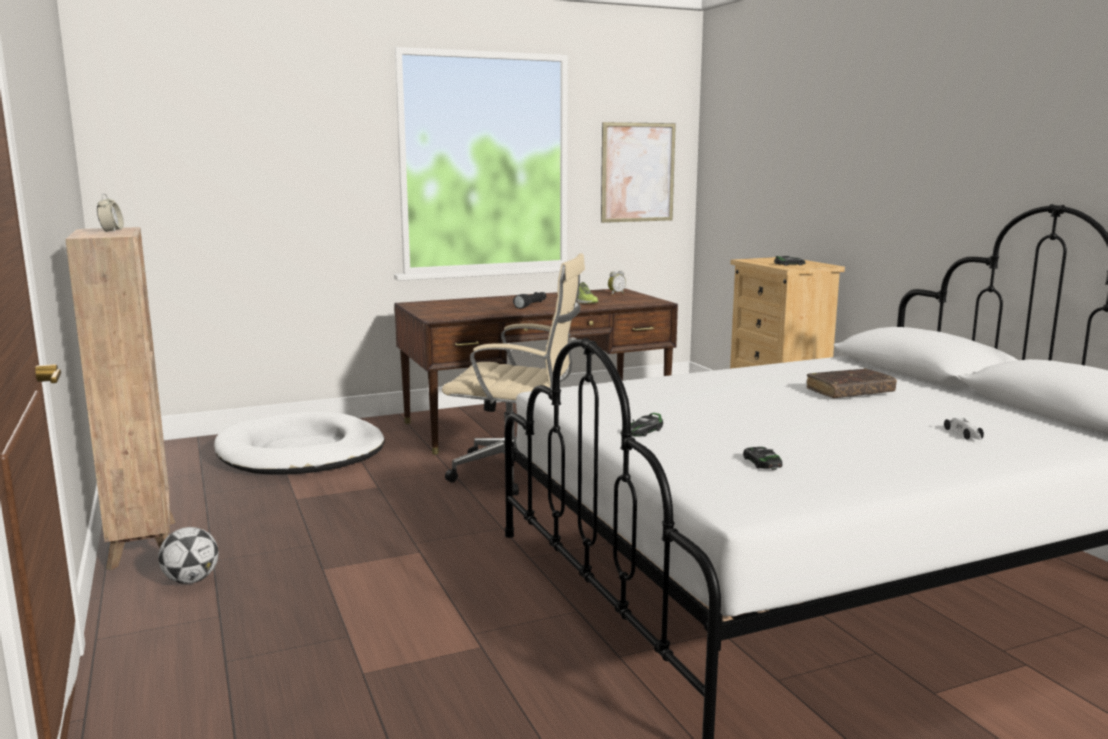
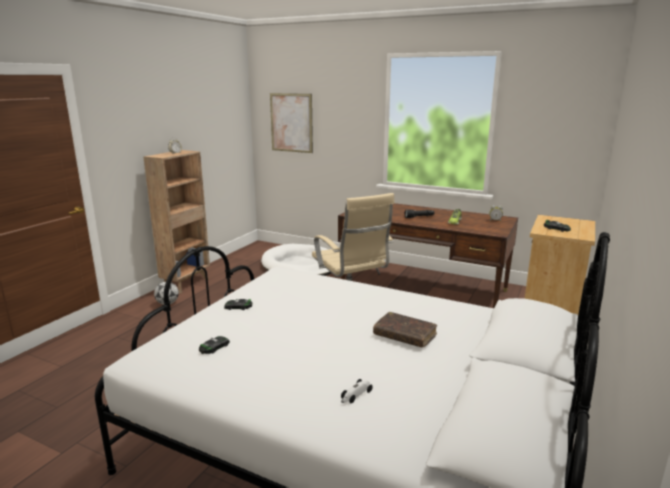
camera: 50 degrees right, 5 degrees up
(638, 172) = (553, 135): picture -> picture (291, 123)

